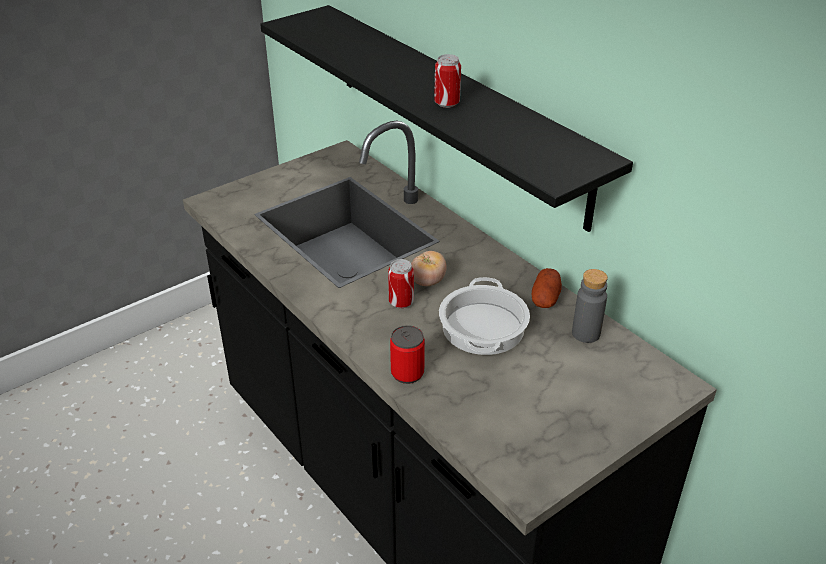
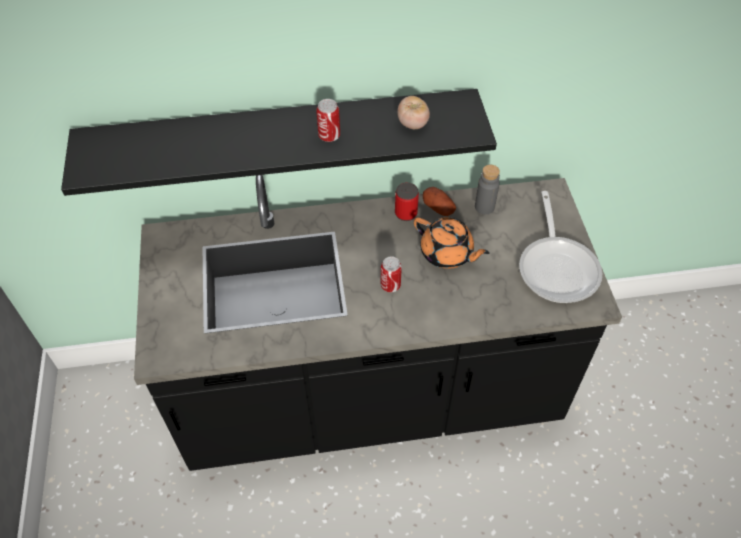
camera: 60 degrees left, 15 degrees up
(407, 373) = (466, 315): can -> can (406, 213)
(427, 281) = (377, 260): tomato -> tomato (412, 124)
(484, 328) = (447, 253): cooking pot -> orange teapot
(552, 430) = (557, 267): none -> frying pan

